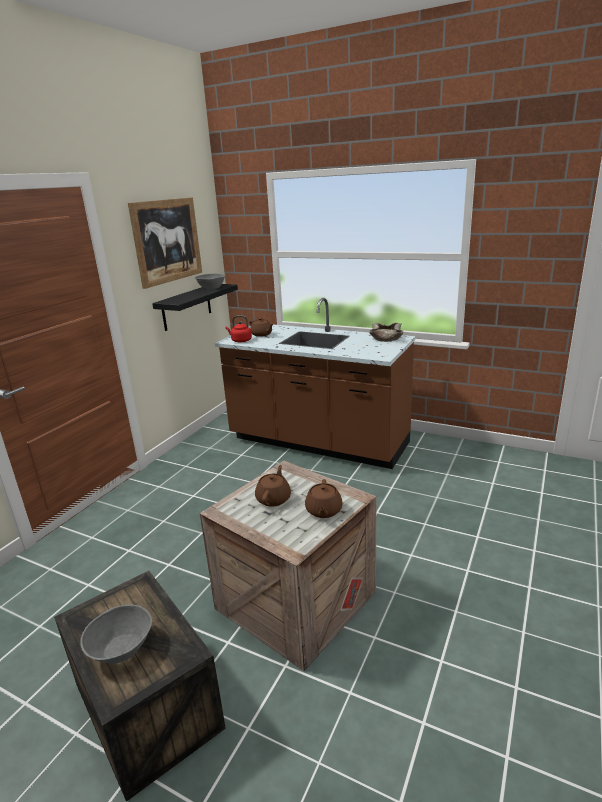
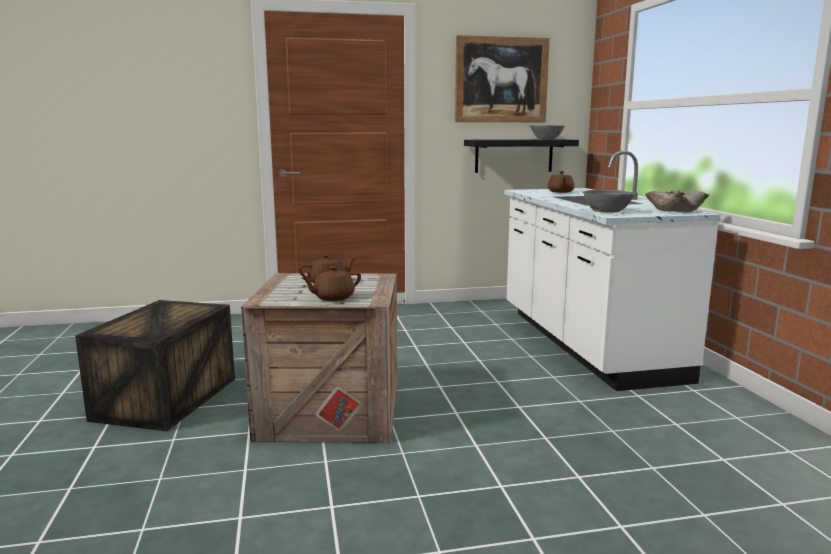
camera: 50 degrees right, 10 degrees down
(121, 648) = (144, 320): grey bowl -> grey bowl (607, 211)
(240, 341) = (527, 191): red kettle -> none
(318, 442) = (585, 343): brown counter -> white counter

